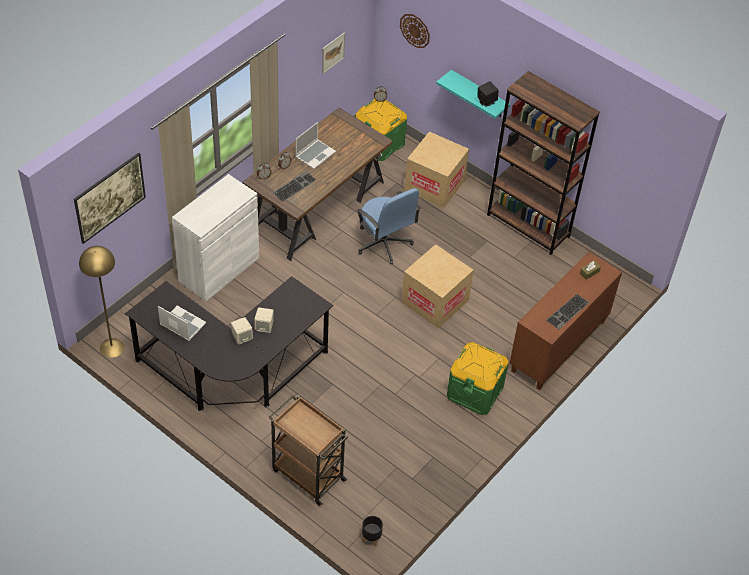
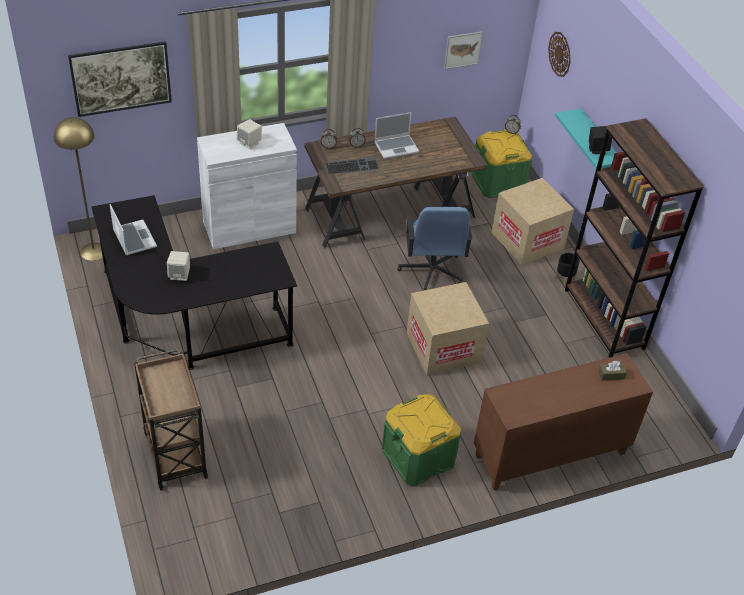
camera: 30 degrees right, 5 degrees down
(264, 327) = (210, 275): beige speaker -> beige speaker (249, 143)
(371, 538) = (186, 552): black planter -> black planter (564, 279)
(568, 312) = (553, 405): keyboard -> none

